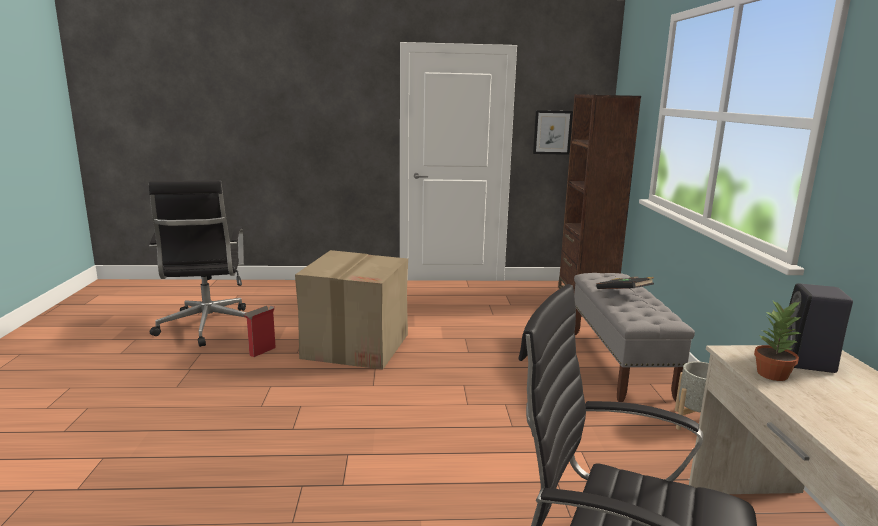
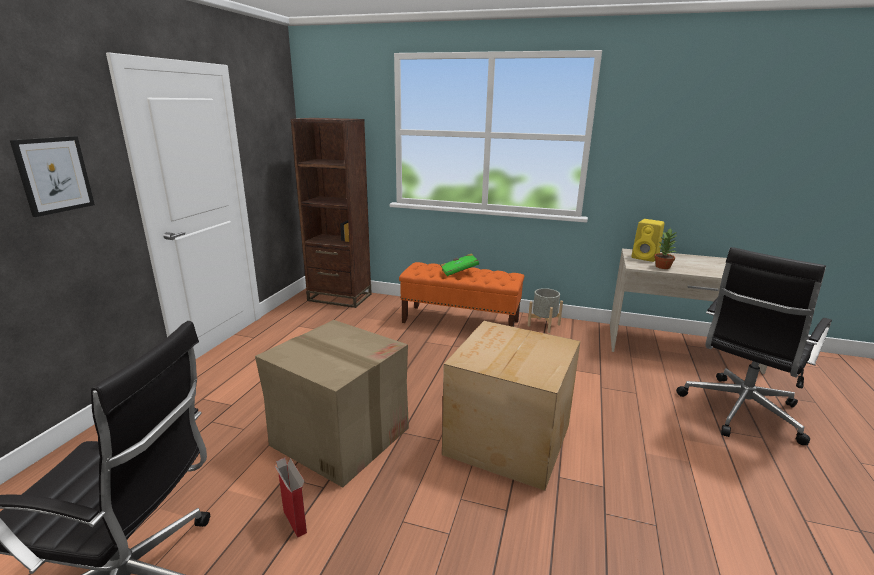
camera: 70 degrees left, 5 degrees up
(392, 418) = (506, 440): none -> cardboard box
(552, 132) = (267, 158): picture -> picture (54, 175)
(619, 363) = (461, 322): grey bench -> orange bench
(624, 293) = (459, 272): black book -> green book
(807, 362) = (646, 257): black speaker -> yellow speaker

